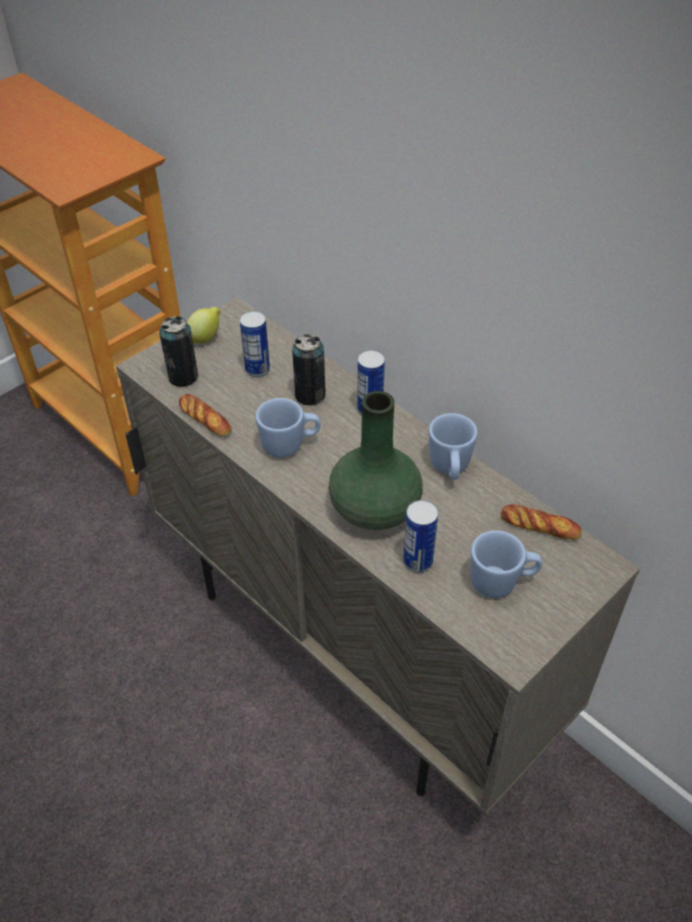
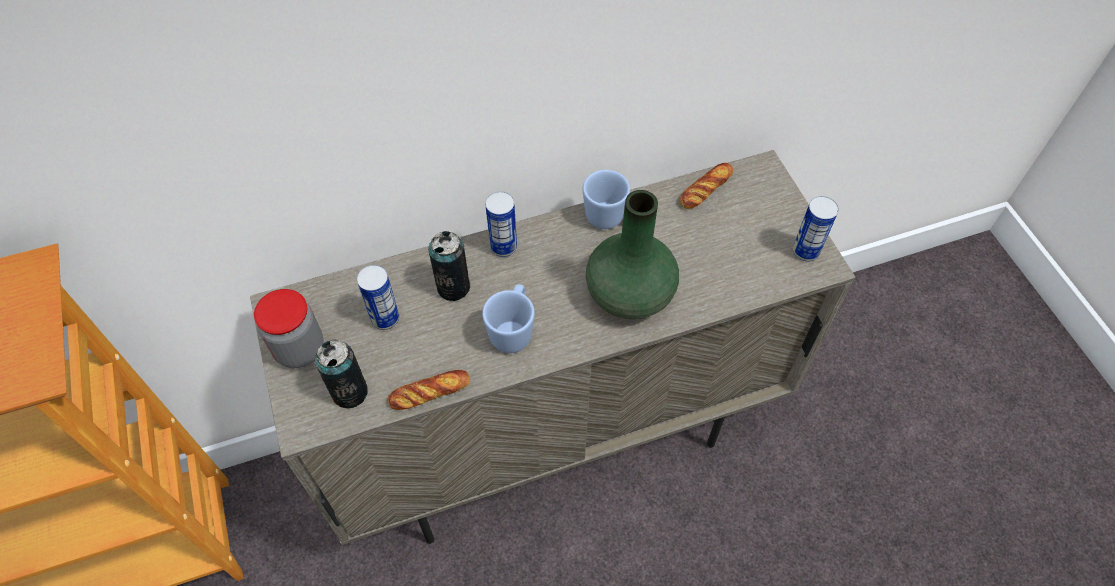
camera: 65 degrees left, 10 degrees up
(205, 338) = (300, 349): lemon -> jar
(417, 561) = (704, 287): can -> can (805, 251)
(501, 582) = (751, 240): blue mug -> none

